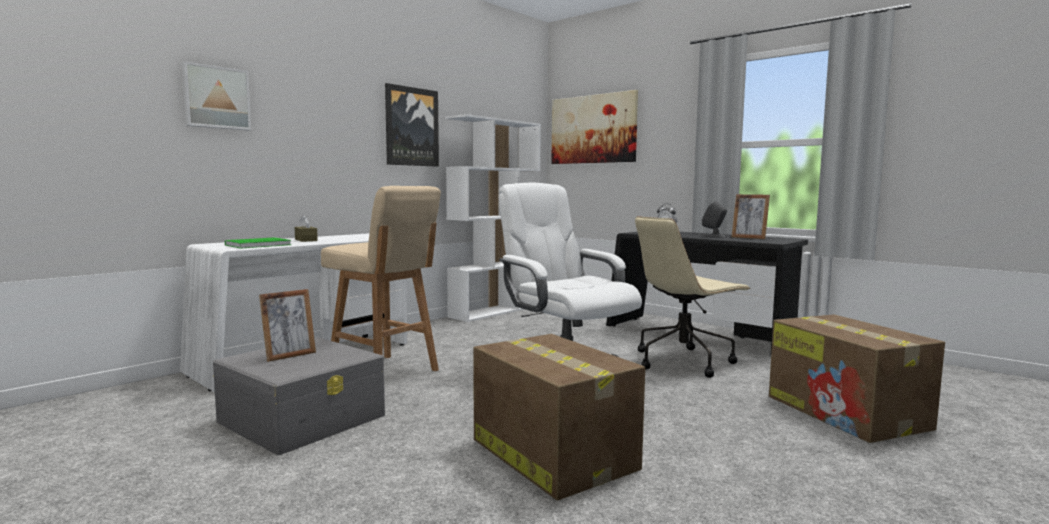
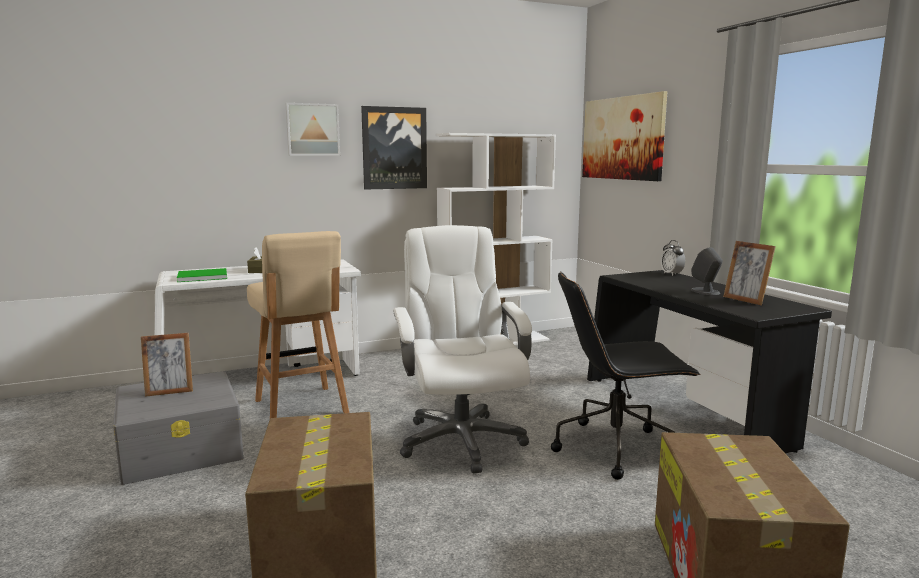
camera: 25 degrees right, 5 degrees up
(216, 97) = (183, 138): picture -> picture (312, 130)
(683, 361) = (616, 448): beige office chair -> black office chair

